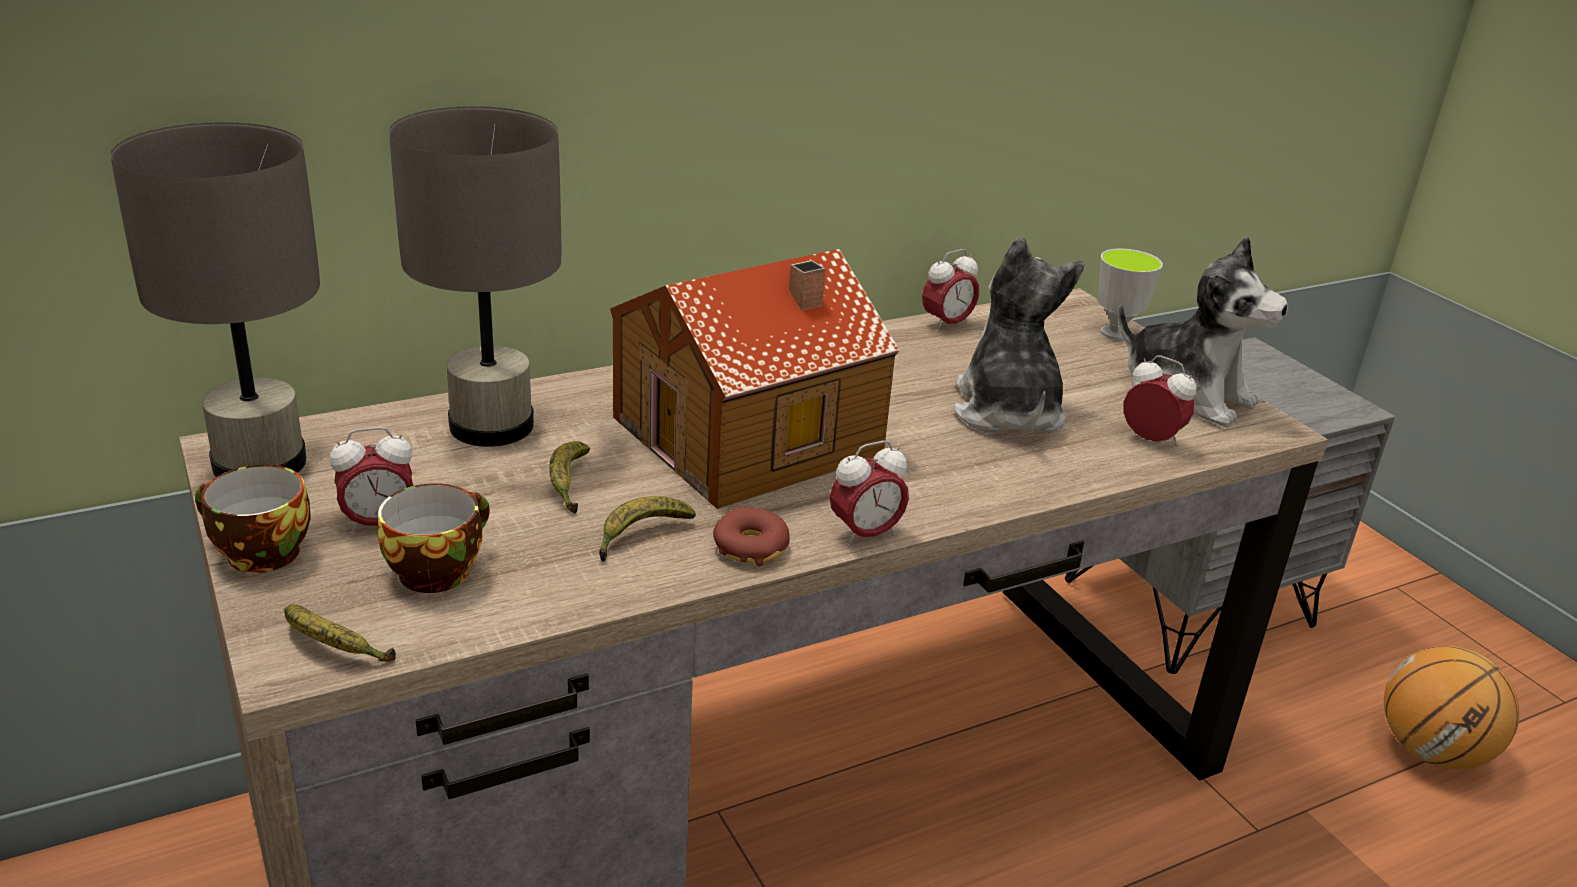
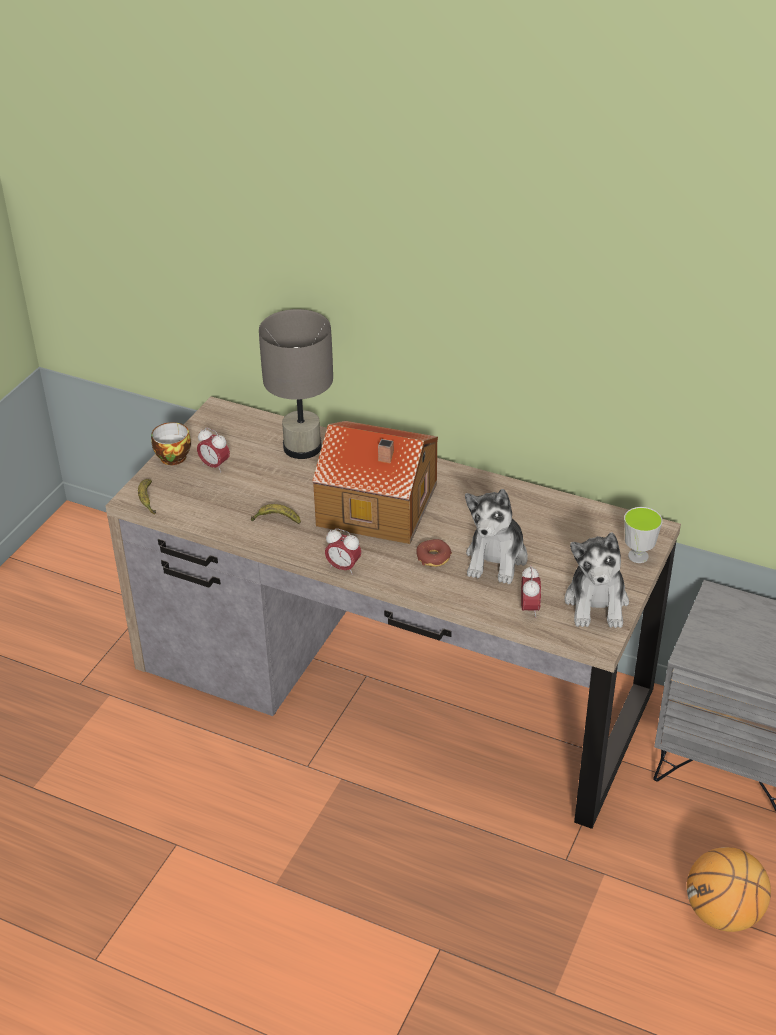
camera: 55 degrees right, 10 degrees up
(261, 464) = (216, 422): grey table lamp -> none
(437, 570) = (206, 493): cup -> none
(569, 484) = (288, 486): banana -> none
(750, 547) = (301, 546): donut -> donut (433, 557)
(946, 325) = (563, 504): alarm clock -> none
(1007, 412) = (496, 558): plush toy -> plush toy turned 150 degrees clockwise

